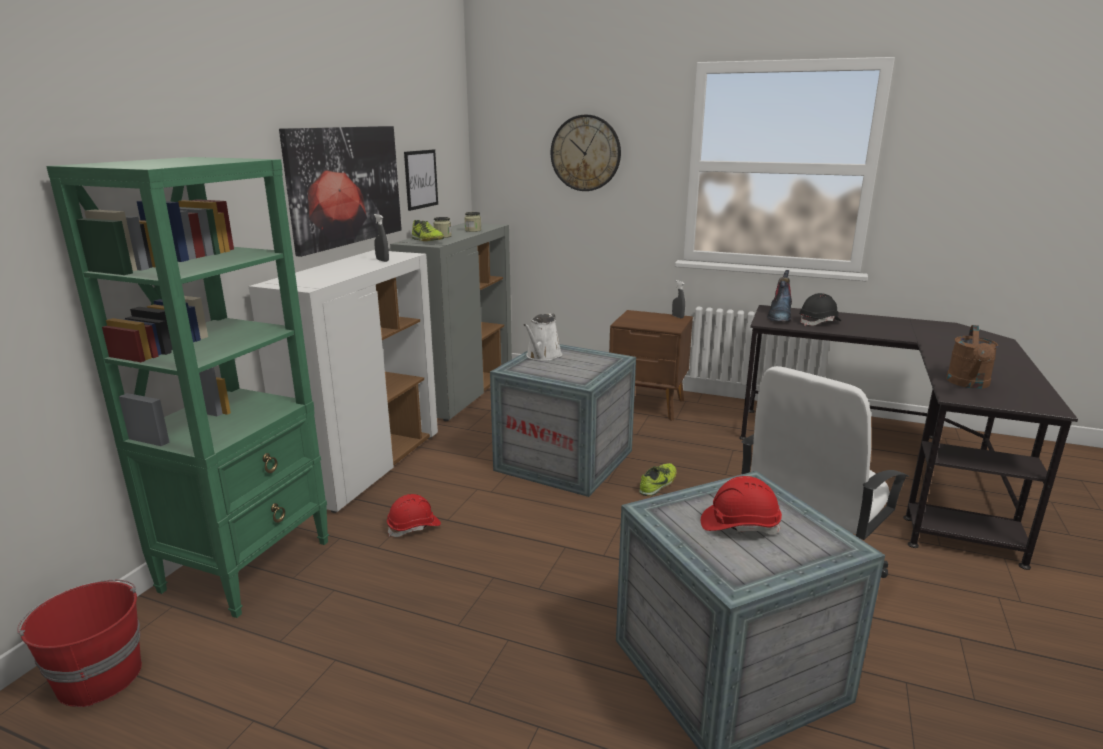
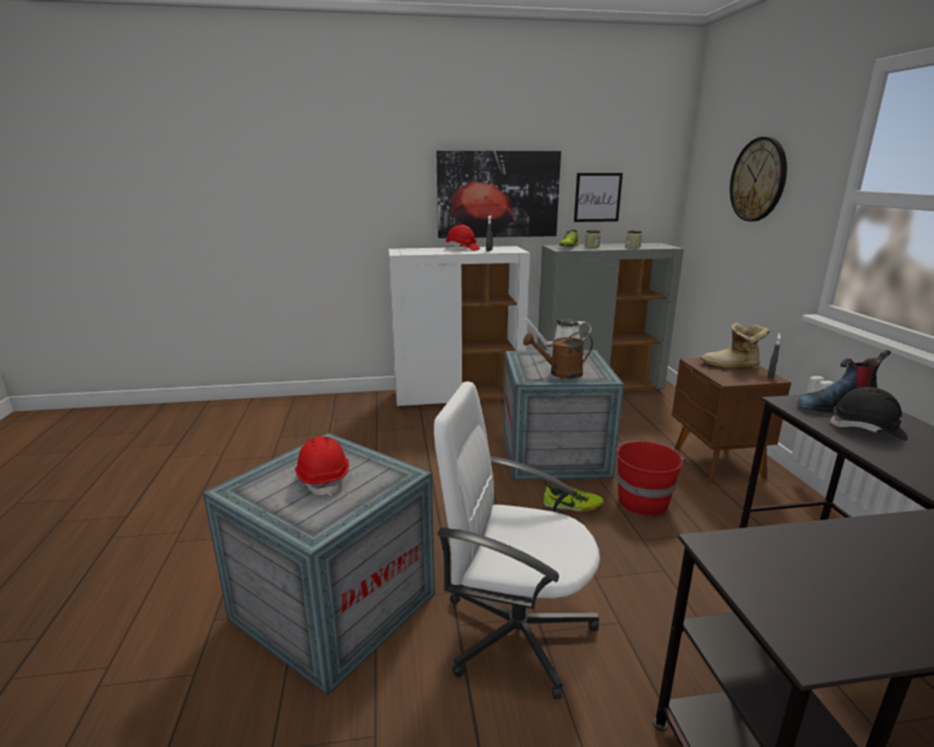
camera: 60 degrees right, 0 degrees up
(99, 676) = (237, 411): red bucket -> red bucket (642, 501)
(249, 565) = (334, 406): green bookcase -> none
(414, 527) = (406, 433): red hard hat -> red hard hat (462, 249)
(646, 318) = (732, 366): none -> boot
(969, 384) = (799, 559): brown watering can -> brown watering can (560, 373)

